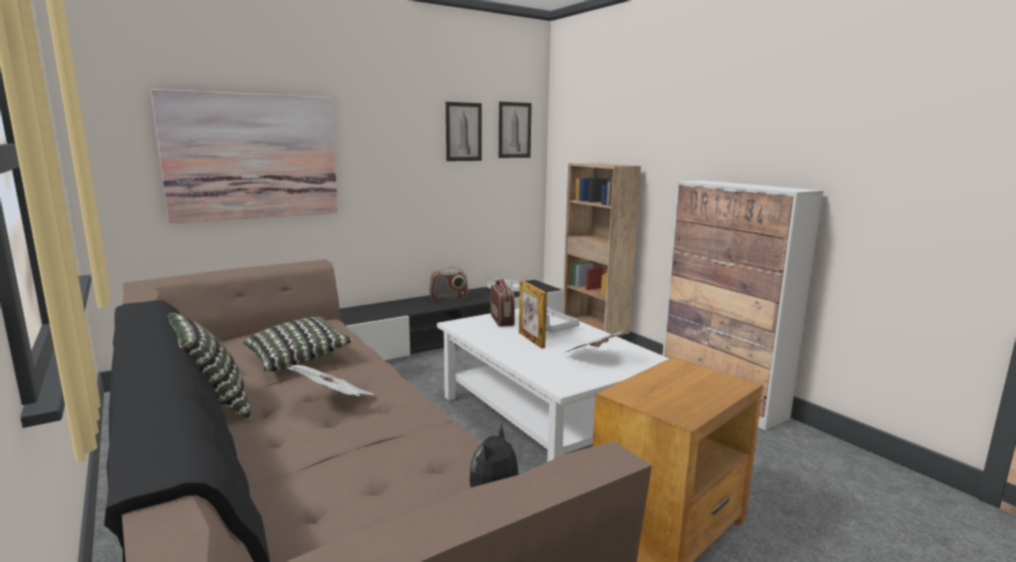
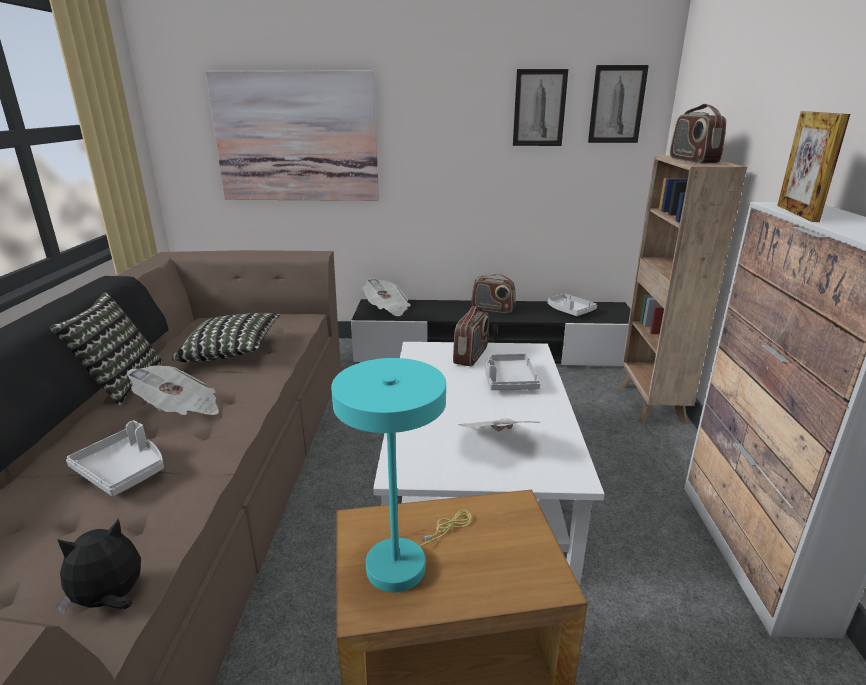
camera: 35 degrees right, 10 degrees up
(359, 313) = (387, 309): none -> newspaper
(363, 444) = (123, 471): none -> grey tray
(531, 340) = (463, 392): picture frame -> picture frame (796, 213)
(602, 164) = (692, 160): none -> radio
(668, 398) = (404, 561): none -> turquoise table lamp

